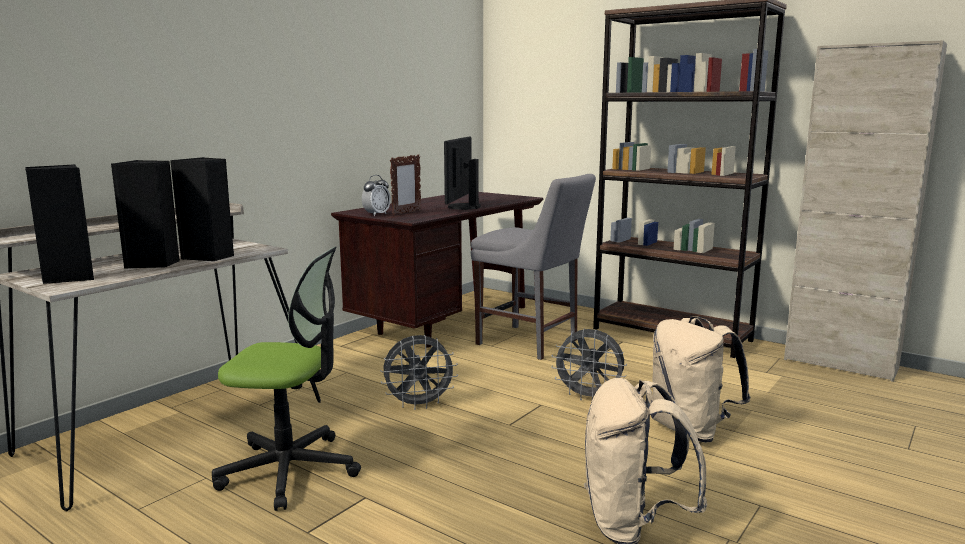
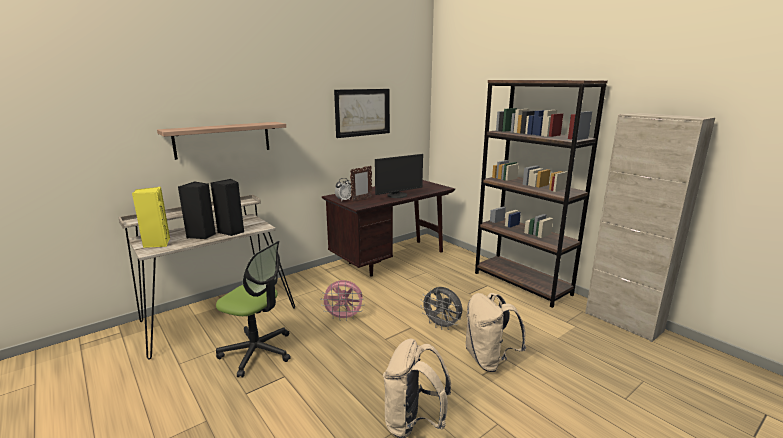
camera: 15 degrees right, 5 degrees up
(68, 277) = (157, 243): black speaker -> yellow speaker
(168, 96) = (223, 139): none -> shelf
(389, 71) = (362, 112): none -> picture
(419, 405) = (344, 317): grey fan -> pink fan
(462, 207) = (398, 195): monitor -> monitor turned 150 degrees counterclockwise
(531, 343) = (431, 280): grey chair -> none

